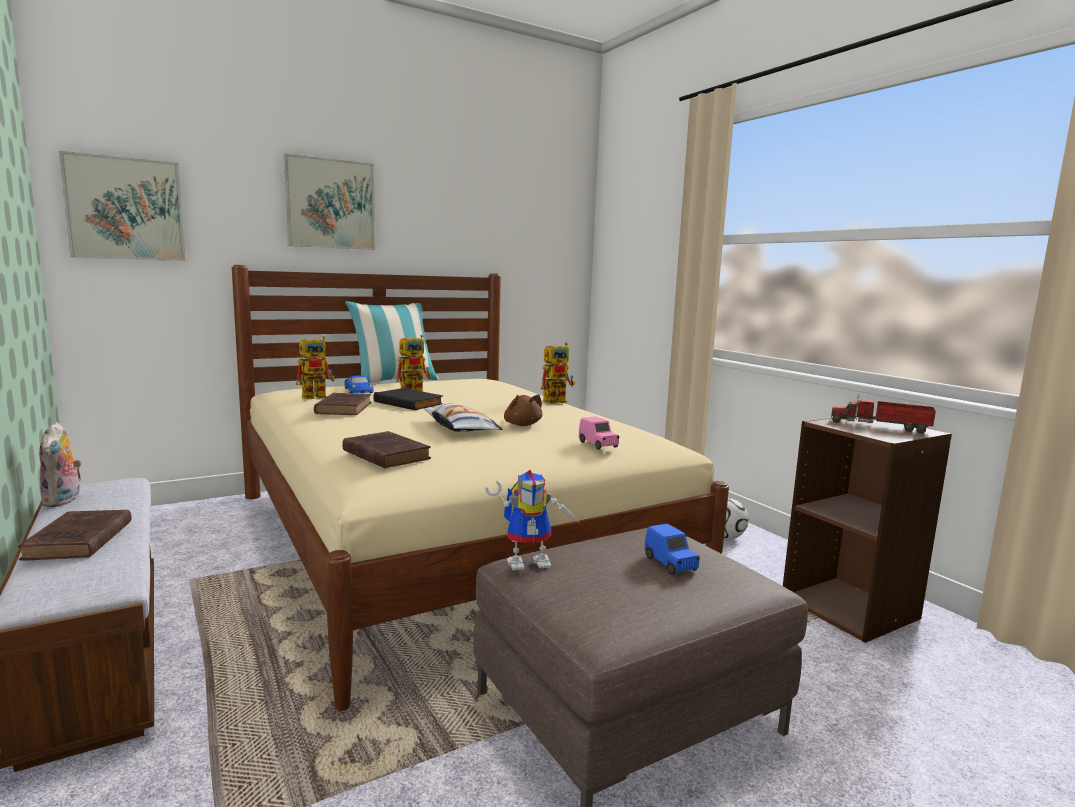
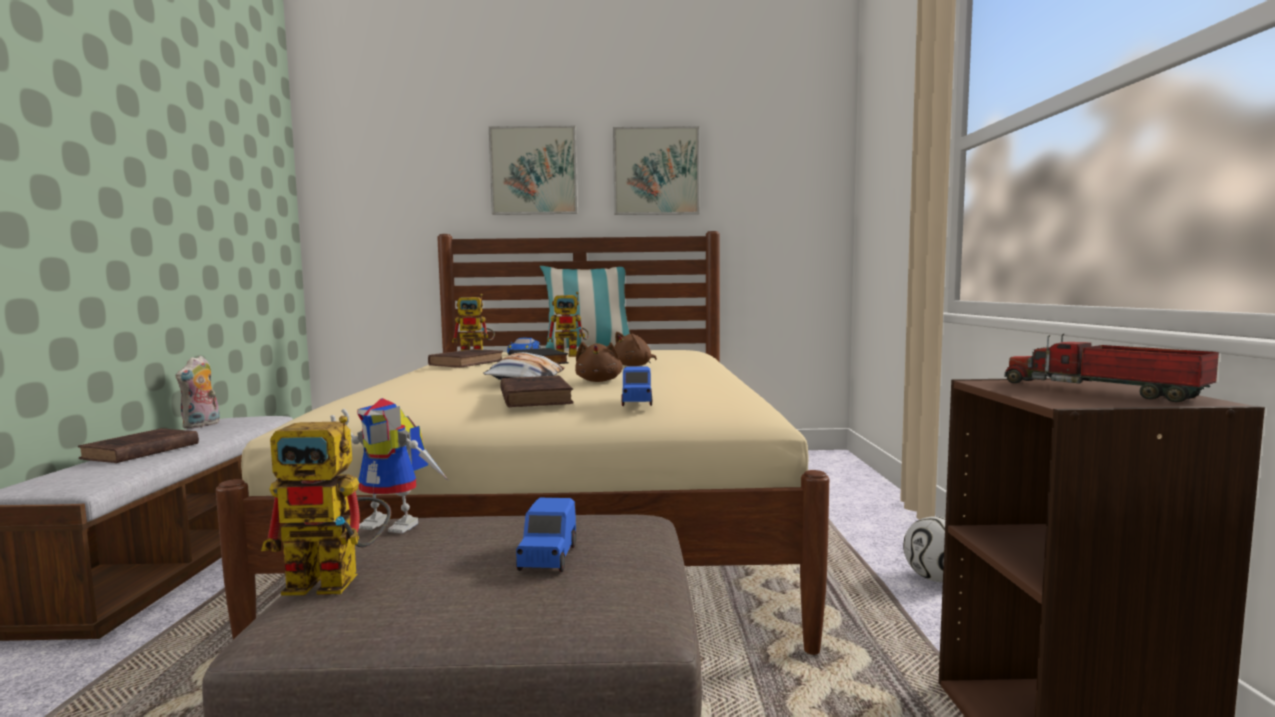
camera: 30 degrees right, 5 degrees down
(125, 209) = (359, 191): picture -> picture (656, 171)
(384, 454) = (386, 394): brown book -> brown book (534, 397)
(503, 404) = (634, 366): none -> brown plush toy
(557, 401) = (711, 366): toy robot -> toy robot (339, 581)
(598, 444) = (637, 402): pink toy car -> blue toy car

